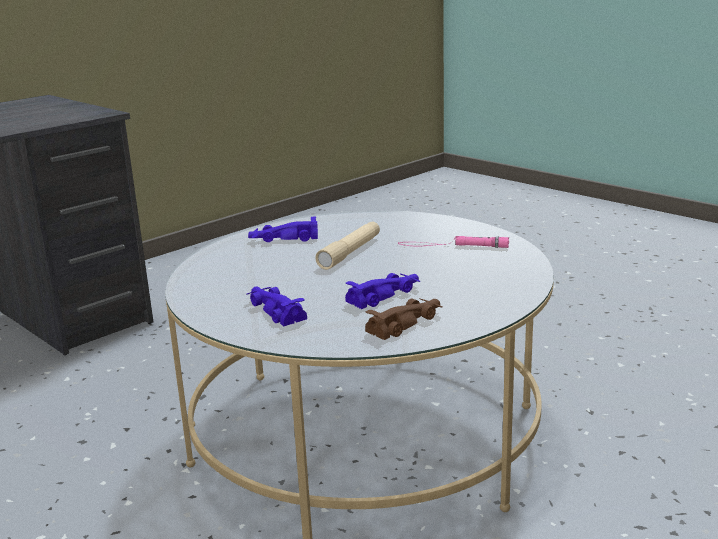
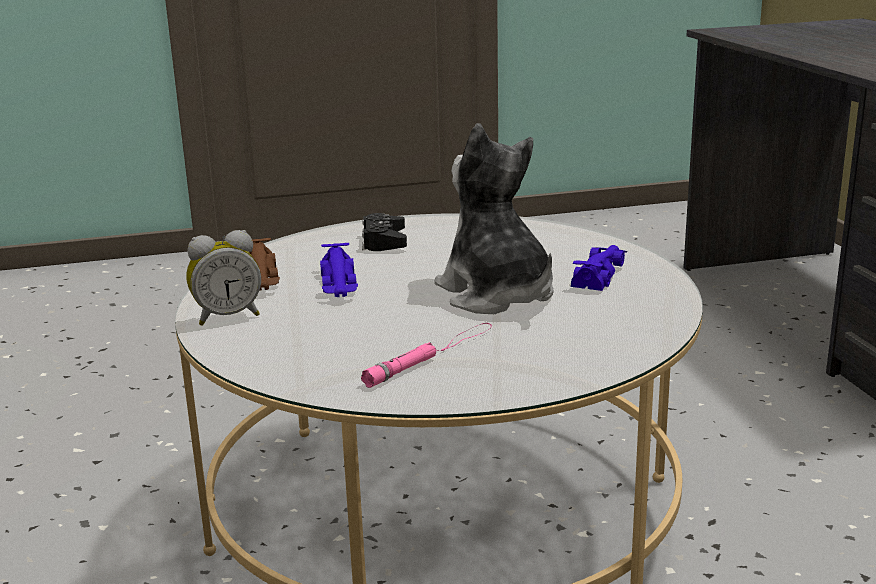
camera: 120 degrees right, 0 degrees up
(274, 310) = (384, 241): purple toy car -> black game controller
(350, 252) = (496, 295): beige flashlight -> plush toy
(484, 307) = (227, 316): none -> alarm clock

